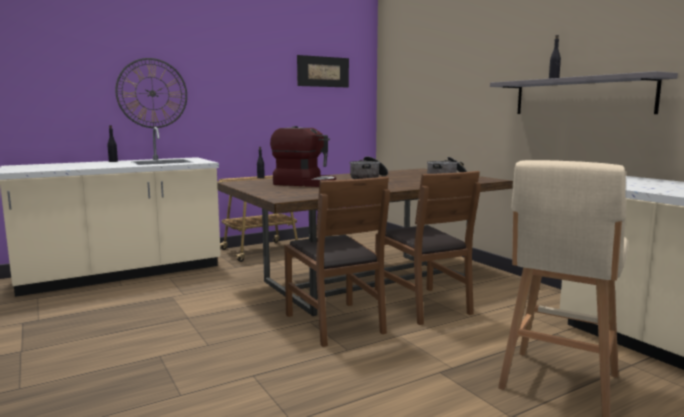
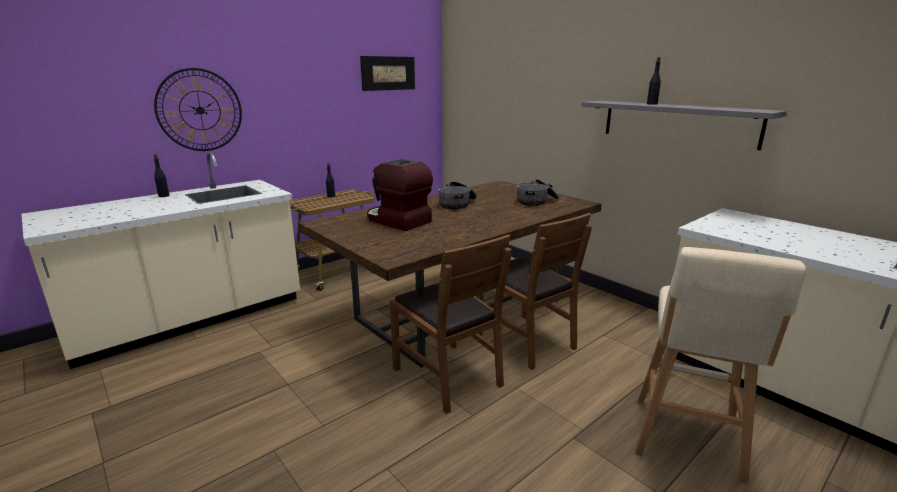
camera: 10 degrees left, 10 degrees up
(305, 183) = (397, 221): coffee machine -> coffee machine turned 150 degrees counterclockwise

